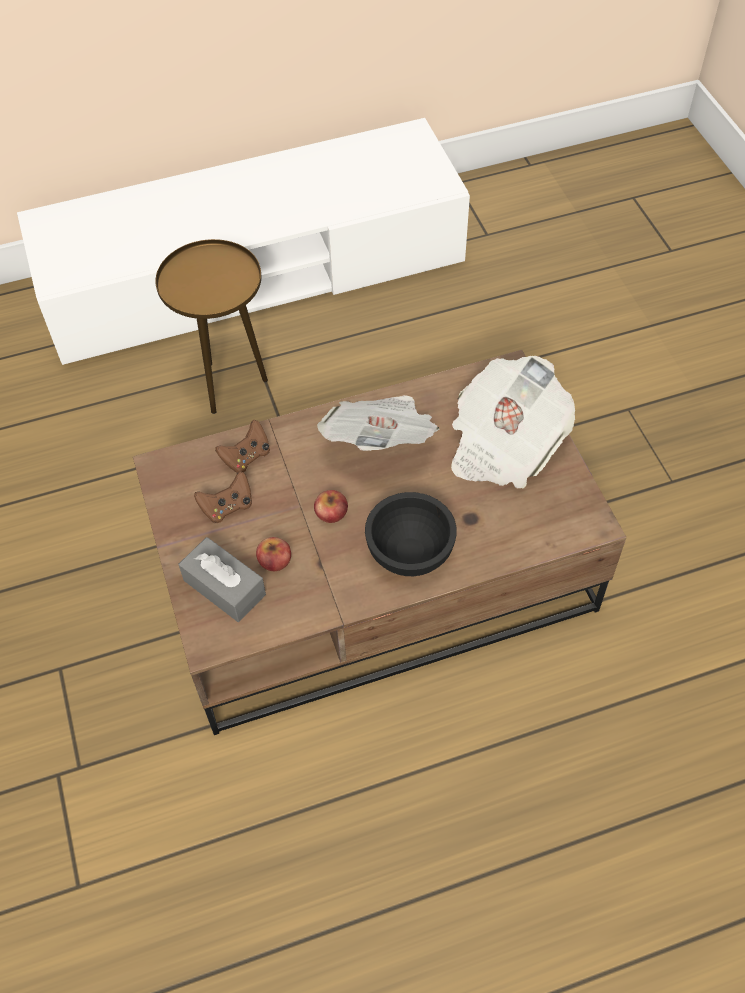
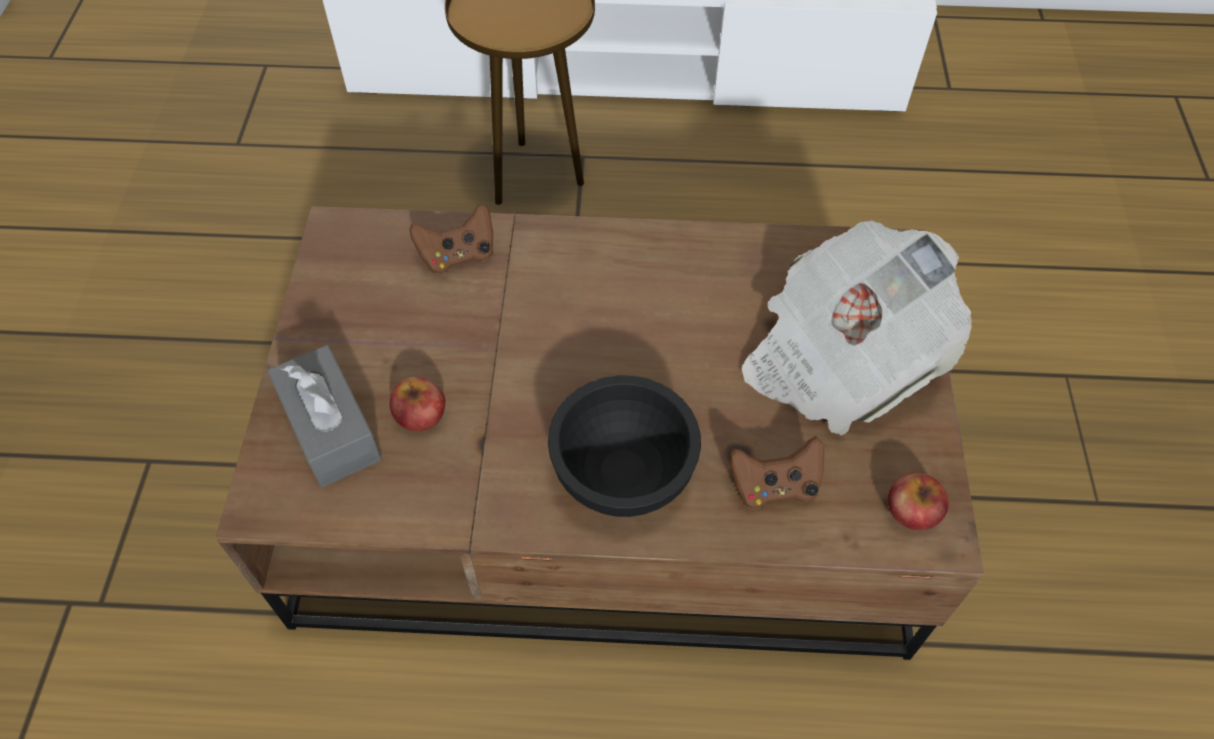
camera: 20 degrees right, 0 degrees up
(227, 507) = (396, 315): brown game controller -> brown game controller (774, 486)
(331, 513) = (535, 373): apple -> apple (912, 510)
(381, 441) = (656, 293): newspaper -> none

